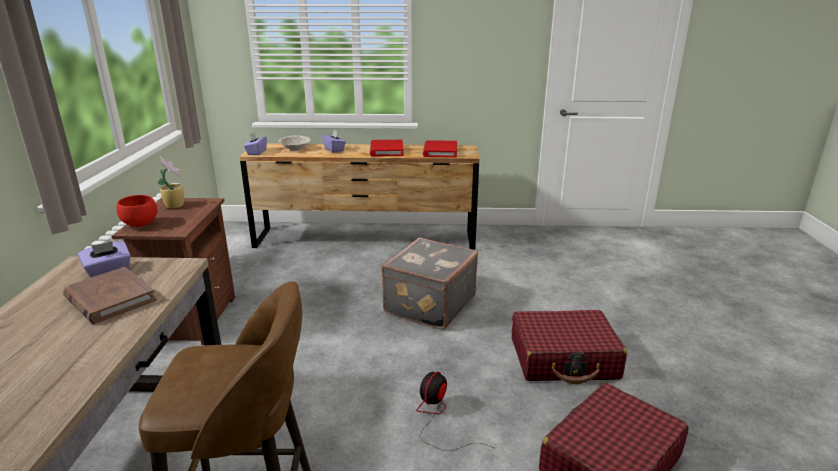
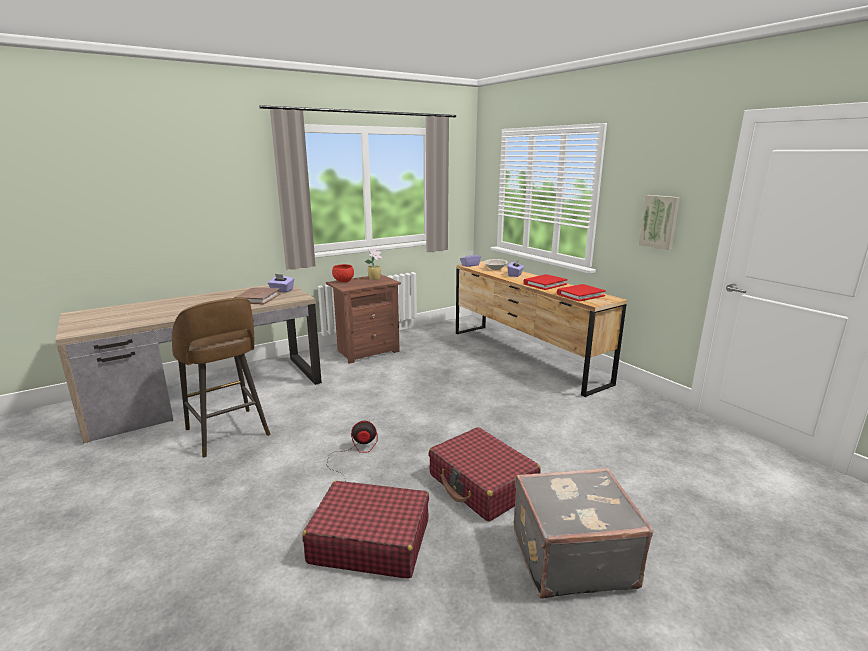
camera: 55 degrees right, 5 degrees down
(428, 304) = (476, 406): grey suitcase -> grey suitcase (570, 557)
(488, 63) = (659, 221): none -> picture

